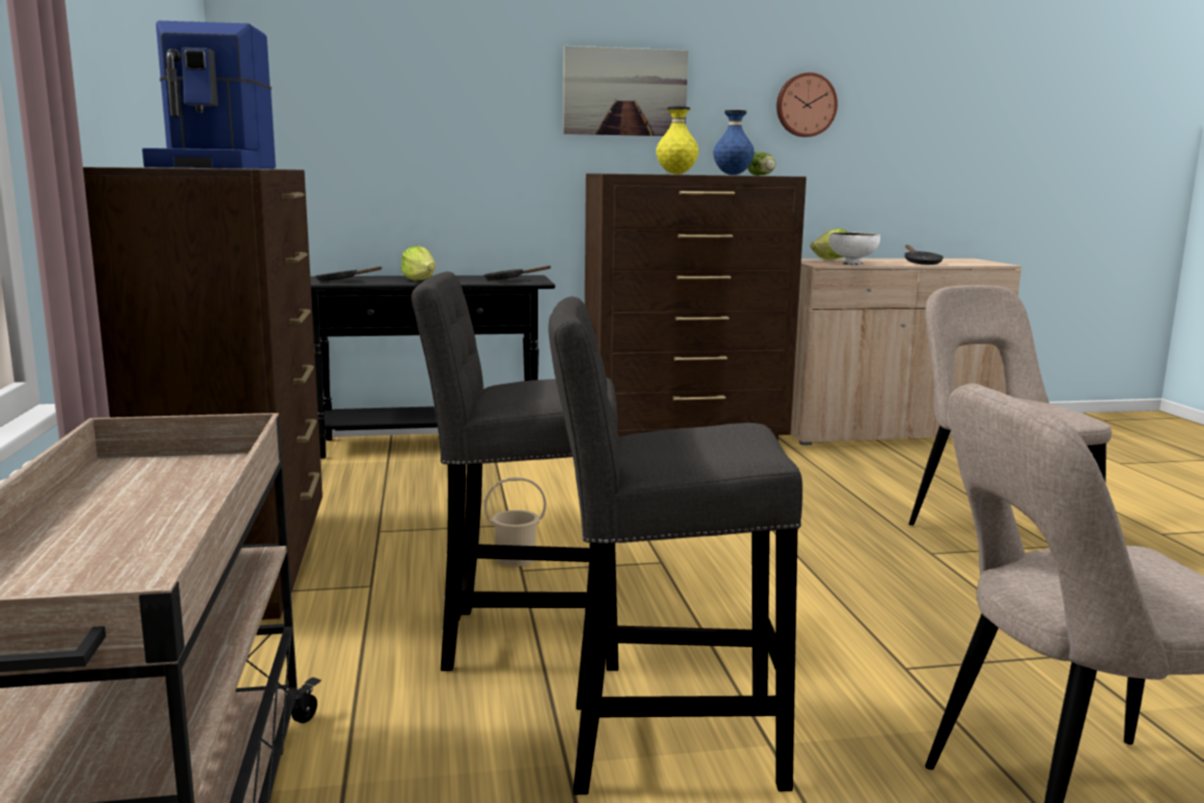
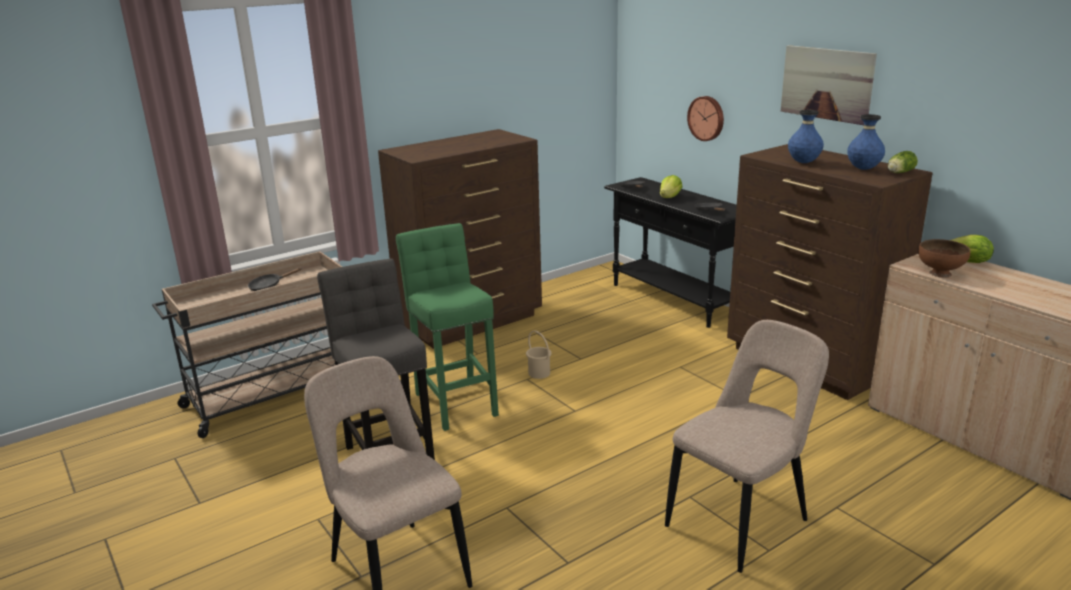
camera: 65 degrees right, 10 degrees up
(218, 168) = (444, 149): coffee machine -> none
(522, 639) = (455, 401): grey stool -> green stool
(676, 174) = (803, 162): yellow vase -> blue vase
(805, 105) = (979, 111): wall clock -> wall clock (707, 118)
(852, 264) = (939, 273): white bowl -> brown bowl
(921, 263) = (1023, 293): black frying pan -> black frying pan (269, 286)

